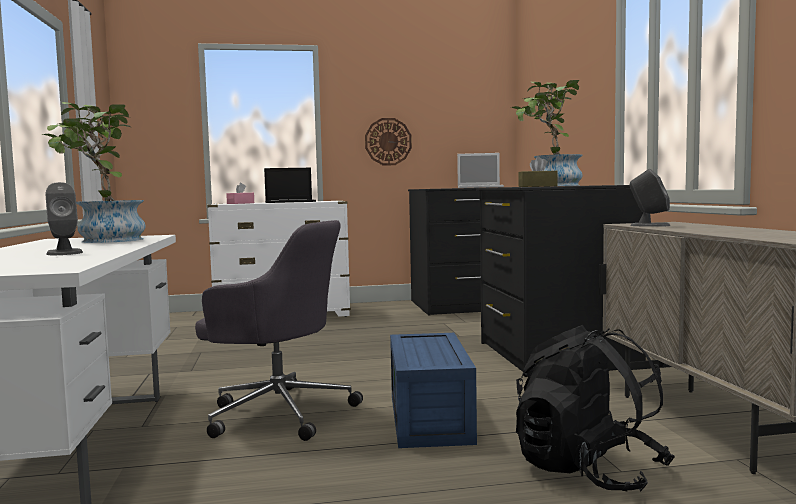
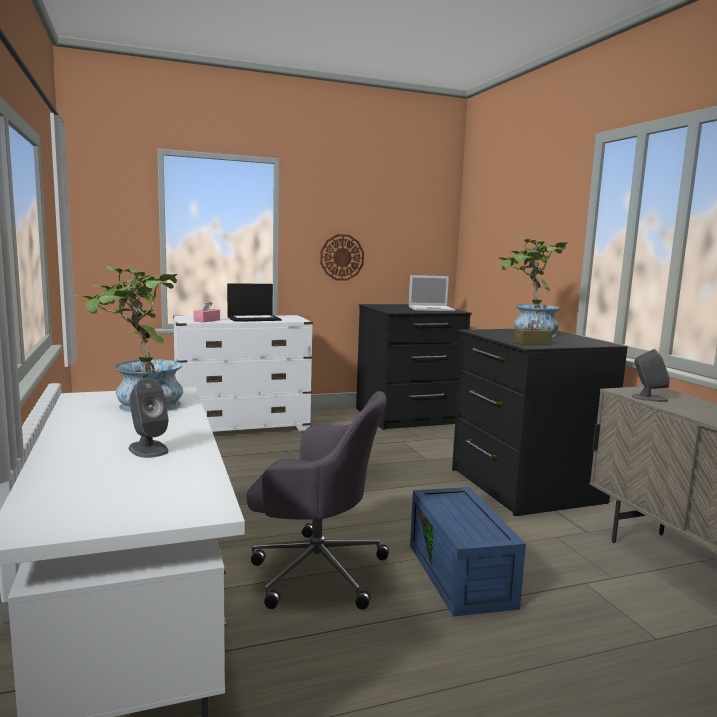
camera: 10 degrees left, 5 degrees up
(588, 471) = (630, 640): black backpack -> none

